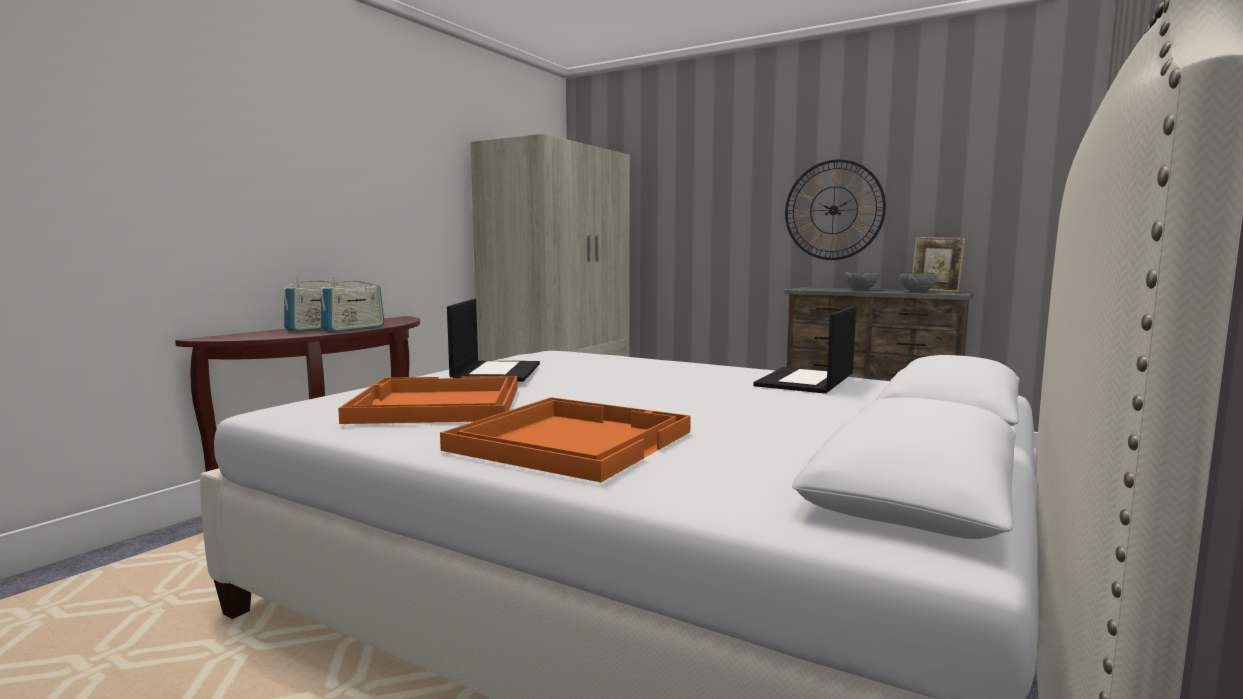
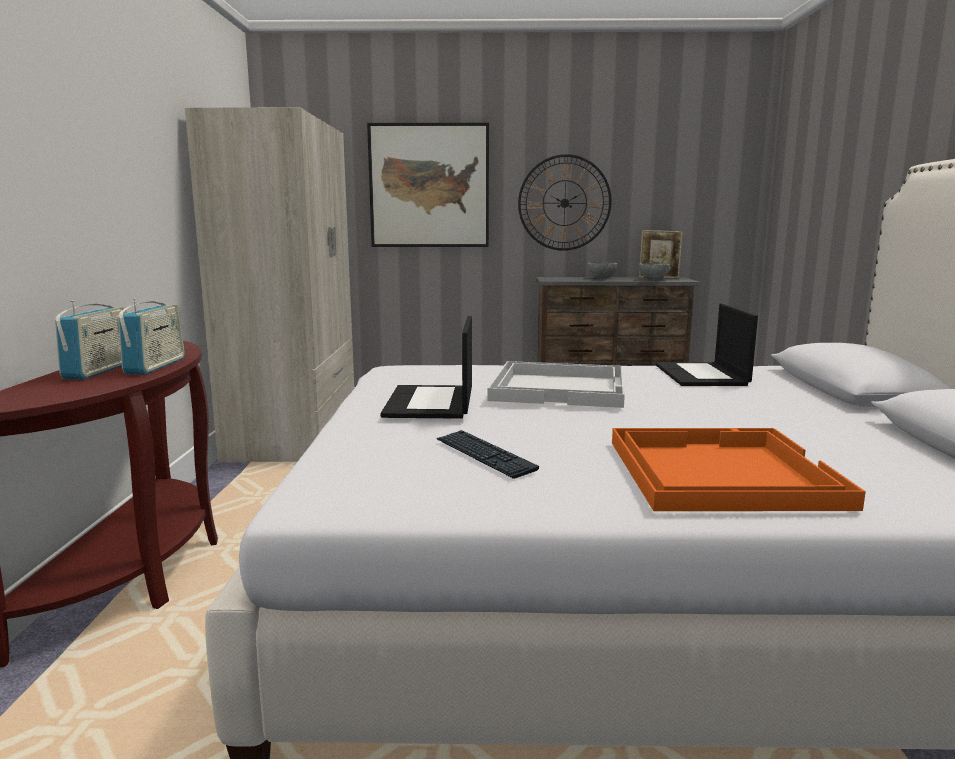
camera: 30 degrees left, 5 degrees up
(436, 404) = (484, 455): orange tray -> keyboard
(496, 372) = (431, 403): laptop -> laptop turned 150 degrees counterclockwise
(626, 374) = (560, 387): none -> white tray
(702, 198) = (429, 186): none -> picture

